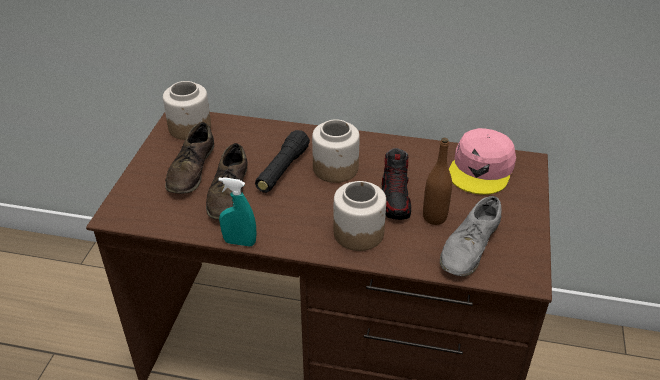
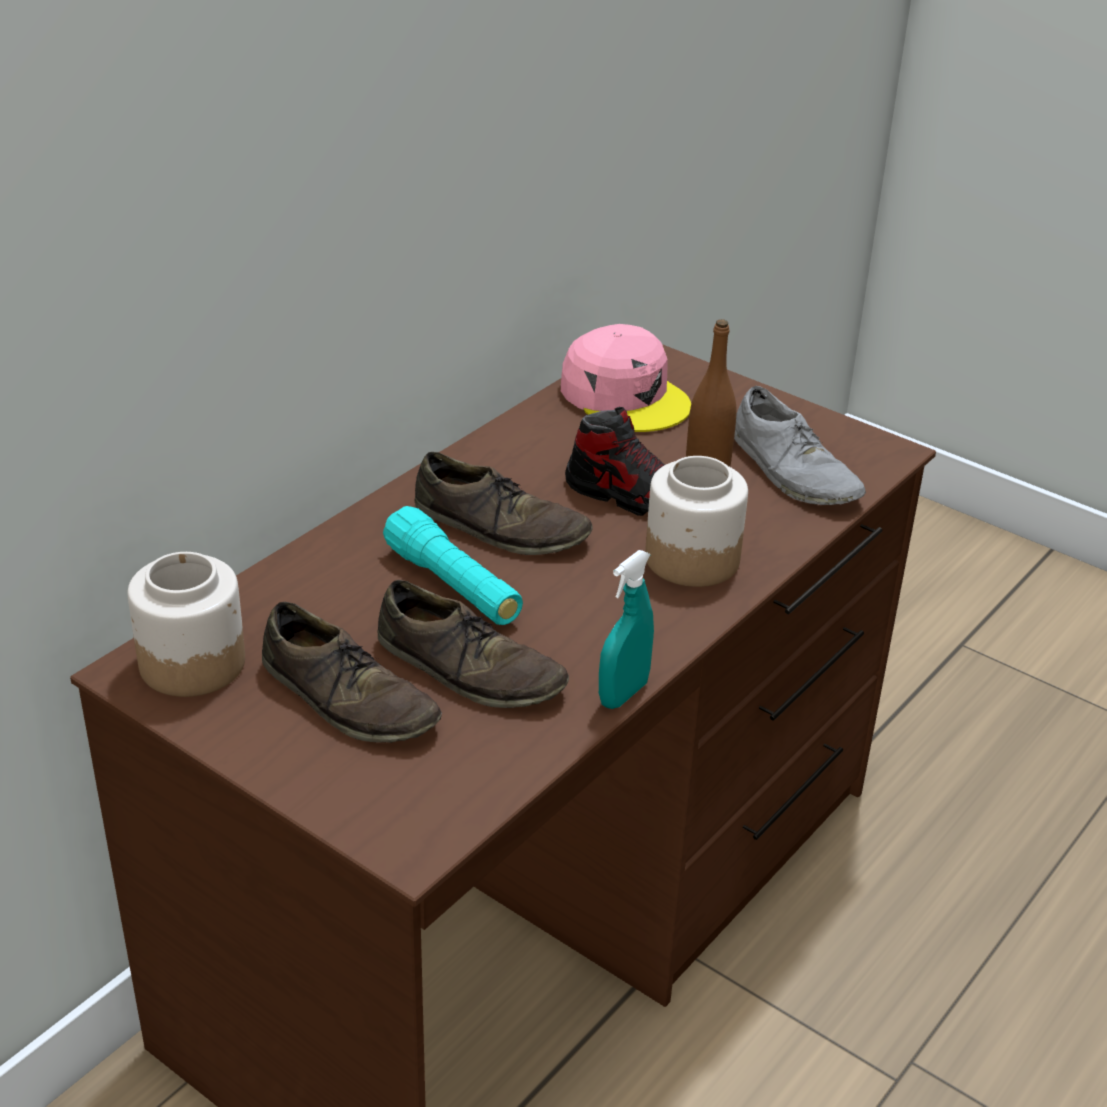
camera: 65 degrees left, 5 degrees down
(282, 170) = (453, 586): black flashlight -> turquoise flashlight
(336, 168) = (501, 526): jar -> brown shoe

